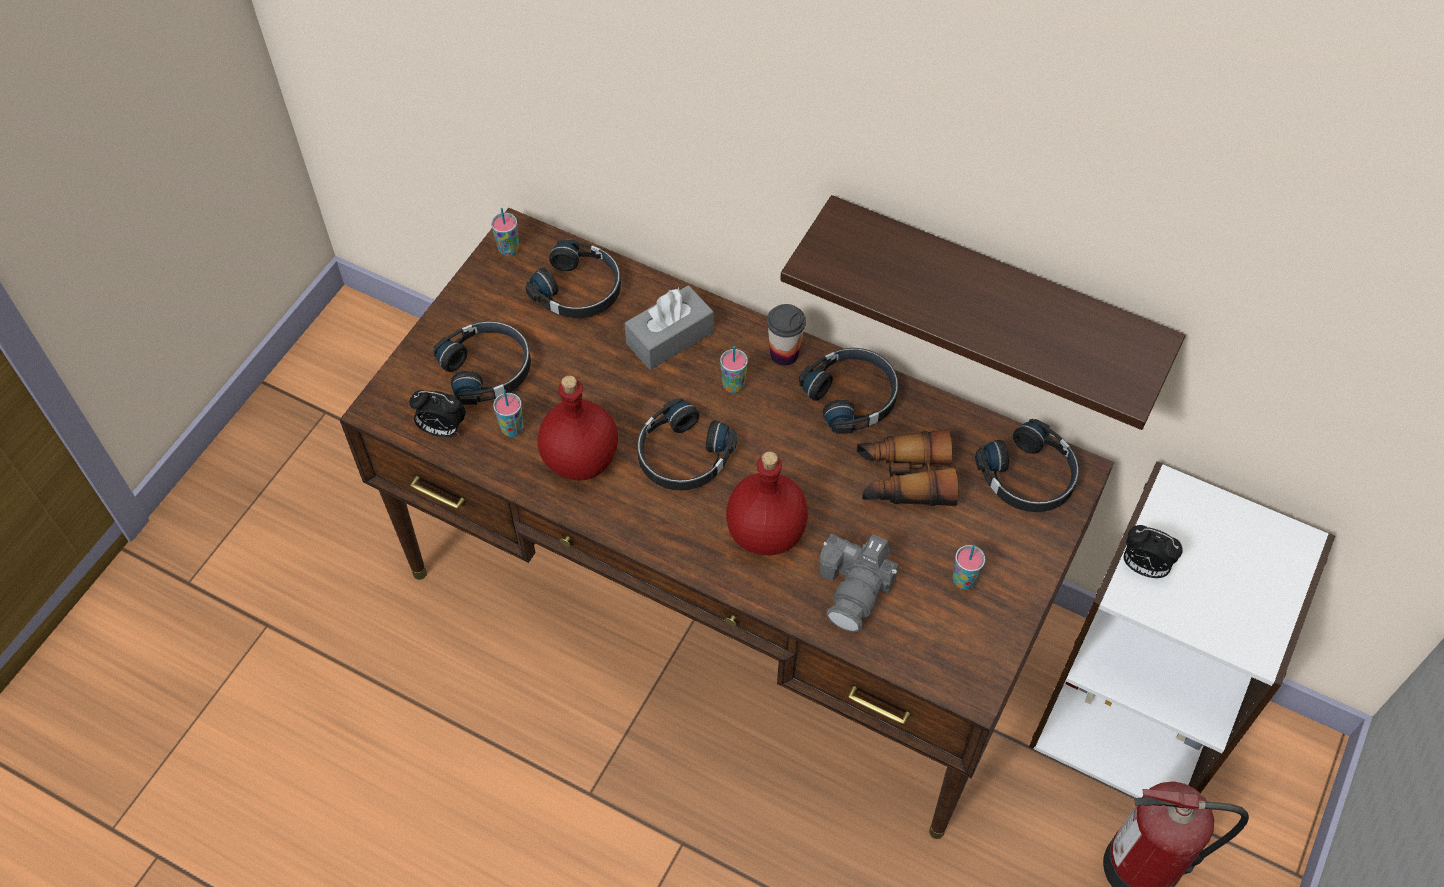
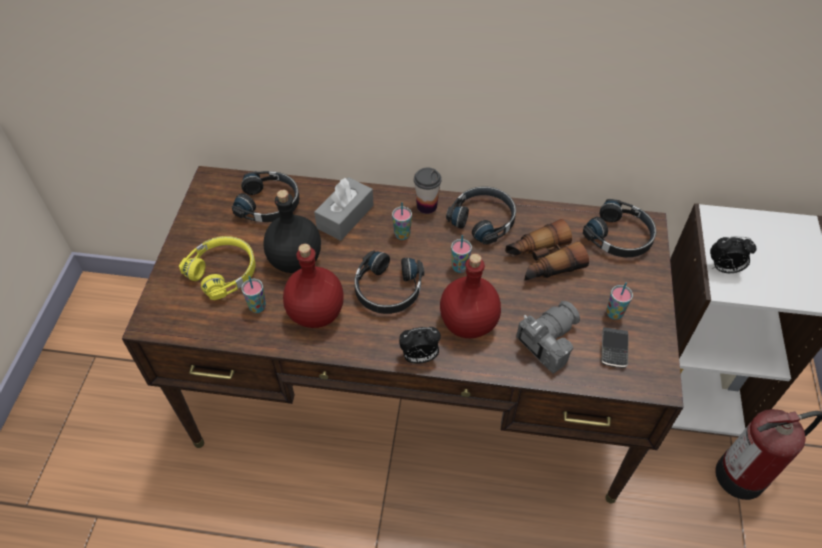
camera: 20 degrees left, 5 degrees down
(442, 429) = (204, 322): alarm clock -> alarm clock (419, 357)
(488, 368) = (223, 271): black headphones -> yellow headphones
(509, 249) = (209, 191): cup -> cup (459, 267)
(581, 381) = (295, 261): none -> black bottle
(855, 588) = (546, 341): camera -> camera turned 135 degrees counterclockwise
(938, 626) = (614, 349): none -> phone
(994, 298) = (574, 116): shelf -> none

